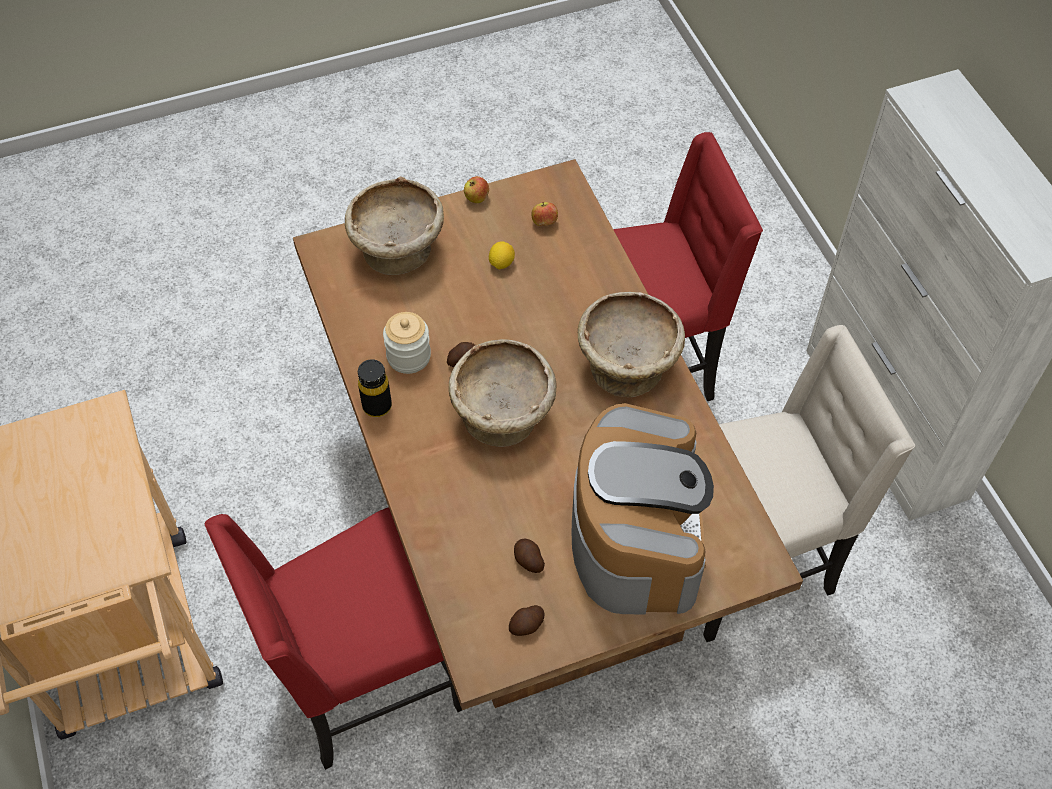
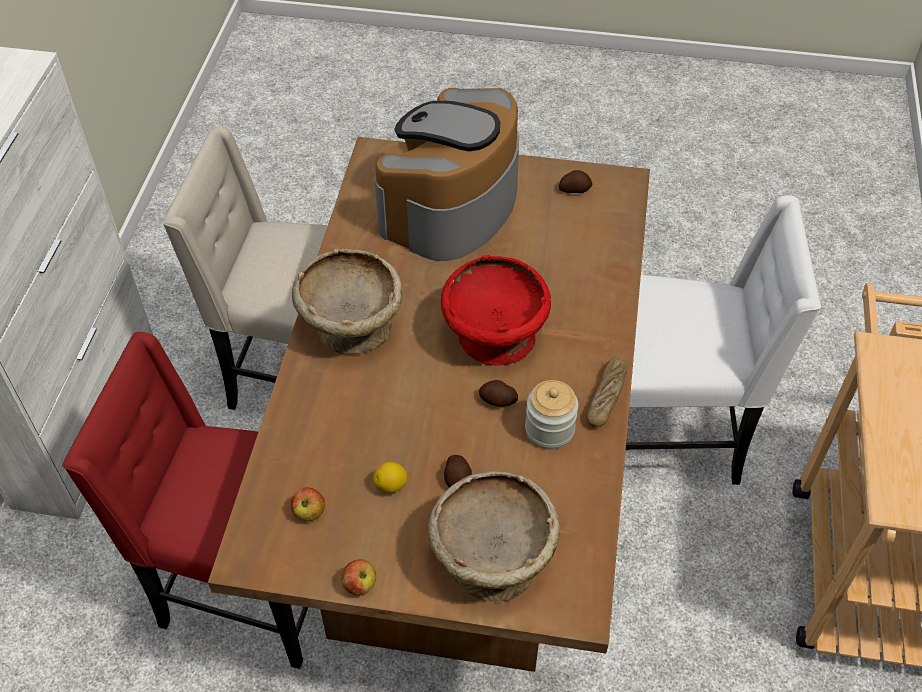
camera: 150 degrees left, 5 degrees down
(364, 683) = (669, 433): red chair -> white chair
(377, 406) = (606, 396): black bottle -> bread
(503, 415) = (494, 335): beige bowl -> red bowl
(528, 560) = (546, 225): potato -> potato (457, 478)

